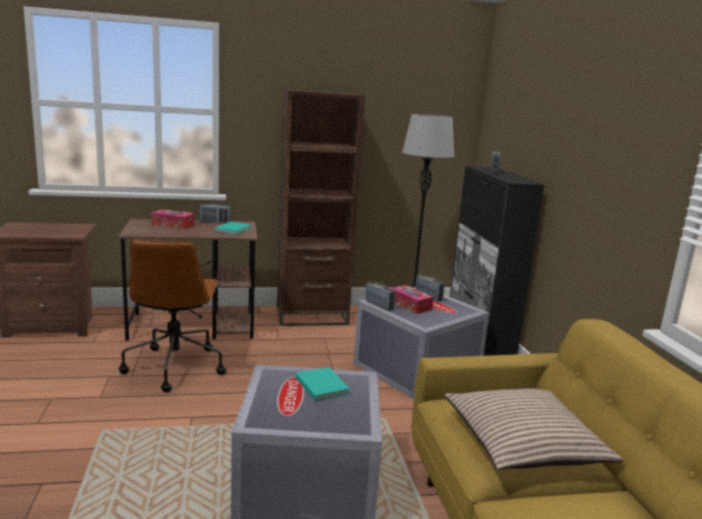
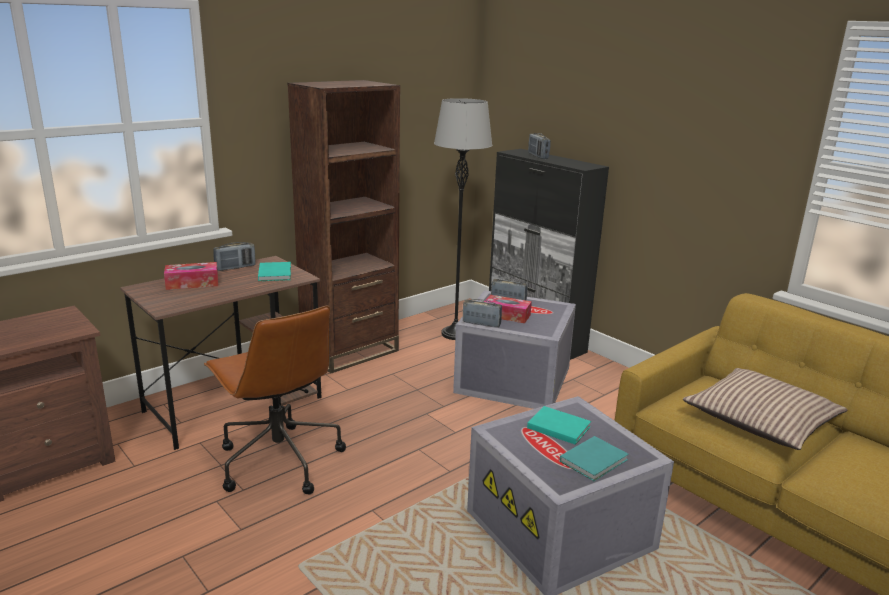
camera: 30 degrees left, 5 degrees up
(313, 416) = (595, 460): none -> turquoise book

